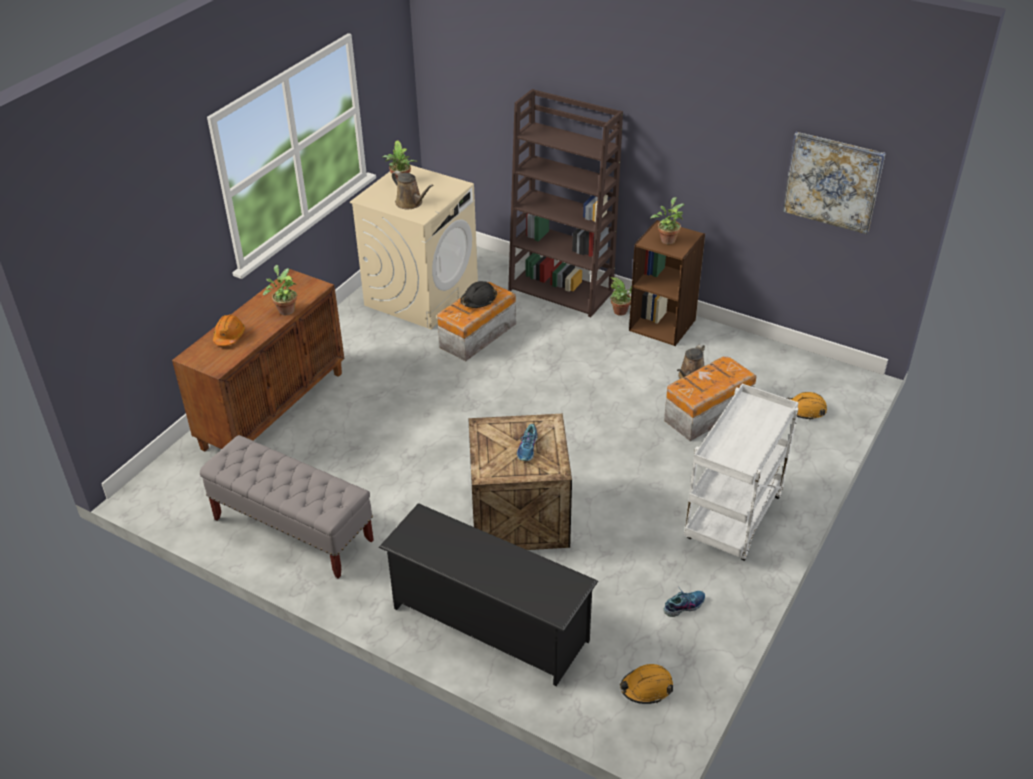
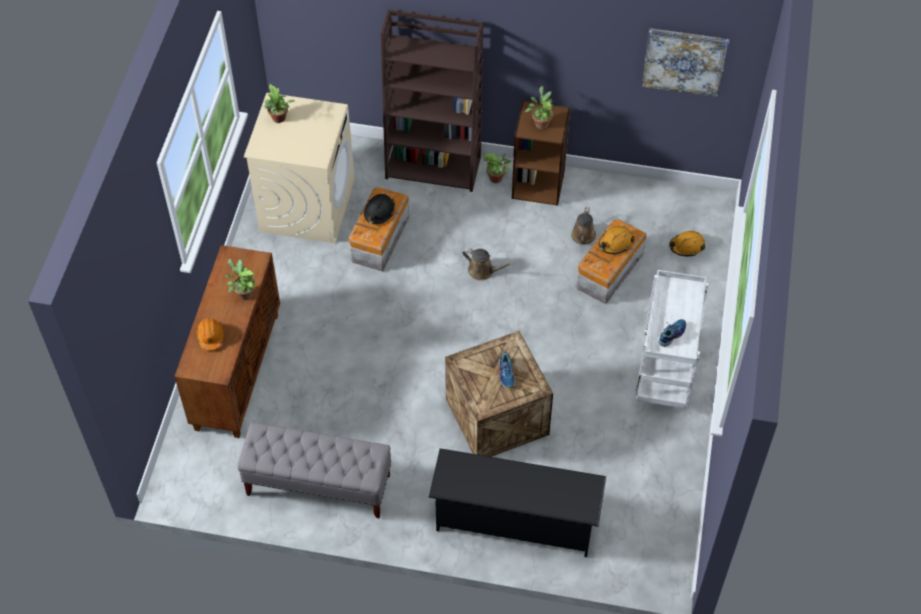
camera: 20 degrees left, 15 degrees up
(411, 203) = (302, 144): brown watering can -> brown watering can (483, 271)
(646, 688) = (652, 538): orange hard hat -> orange hard hat (615, 243)
(684, 605) = (654, 460): shoe -> shoe (671, 334)

